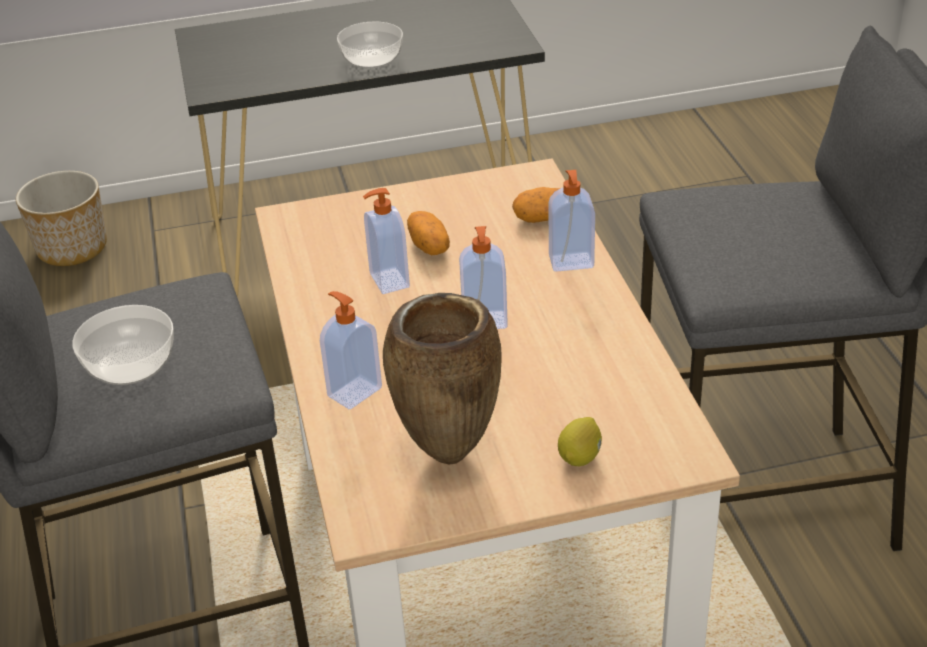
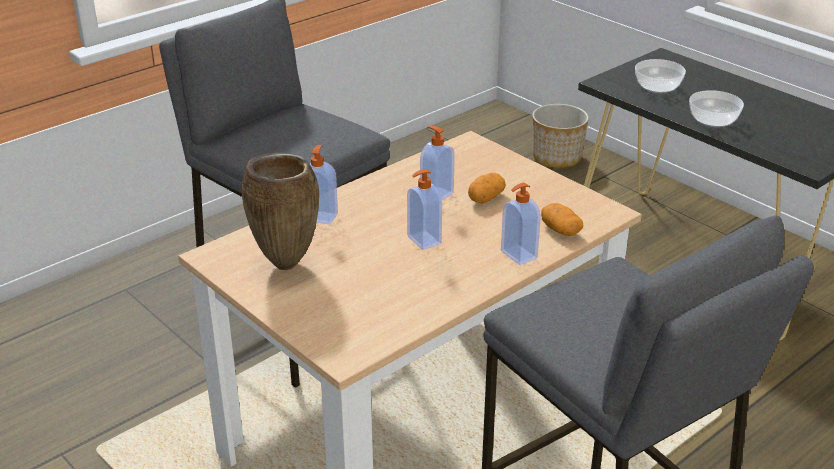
camera: 60 degrees right, 5 degrees down
(129, 364) = (275, 136): bowl -> bowl (657, 86)
(580, 457) = (315, 312): lemon -> none

